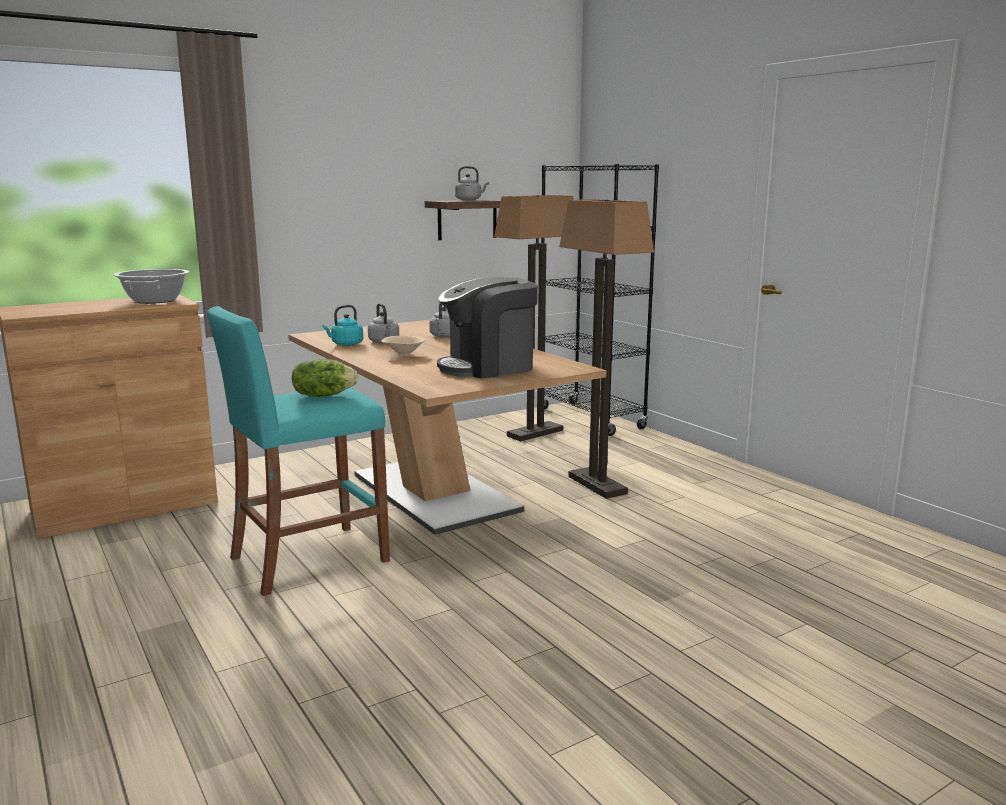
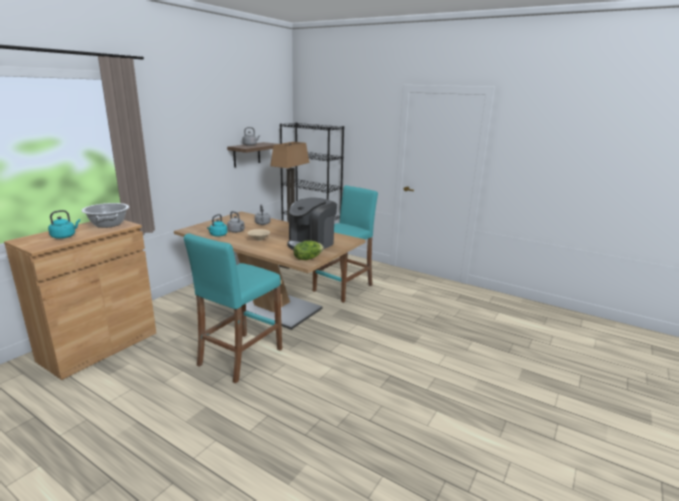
camera: 25 degrees left, 5 degrees up
(74, 308) = (65, 236): none -> turquoise kettle
(323, 395) = (246, 272): lettuce -> lettuce (307, 258)
(598, 485) = (343, 288): floor lamp -> turquoise stool

